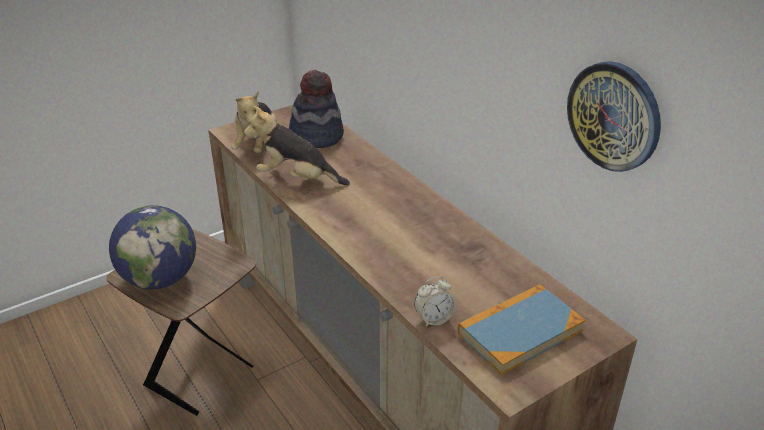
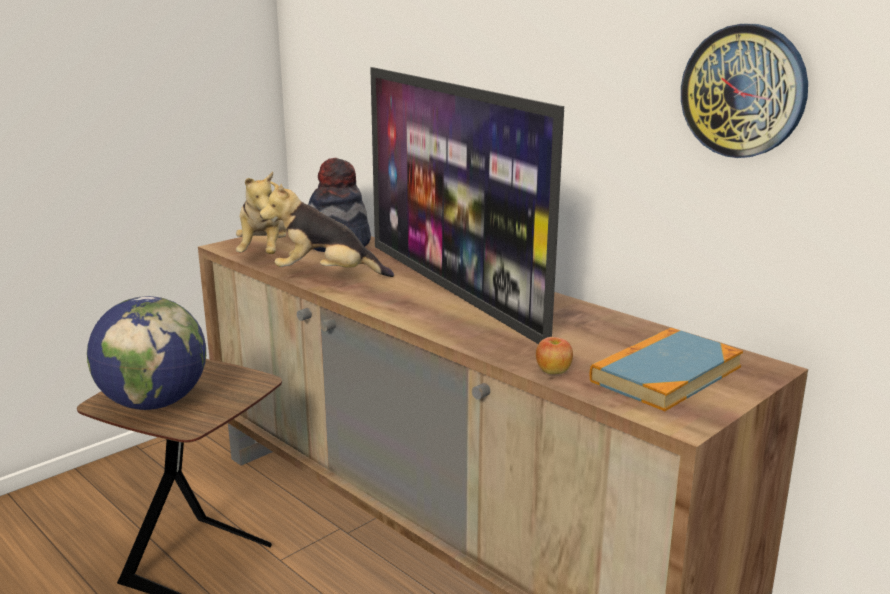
camera: 10 degrees left, 15 degrees down
(391, 208) = (454, 290): none -> television
(434, 318) = (553, 372): alarm clock -> apple

